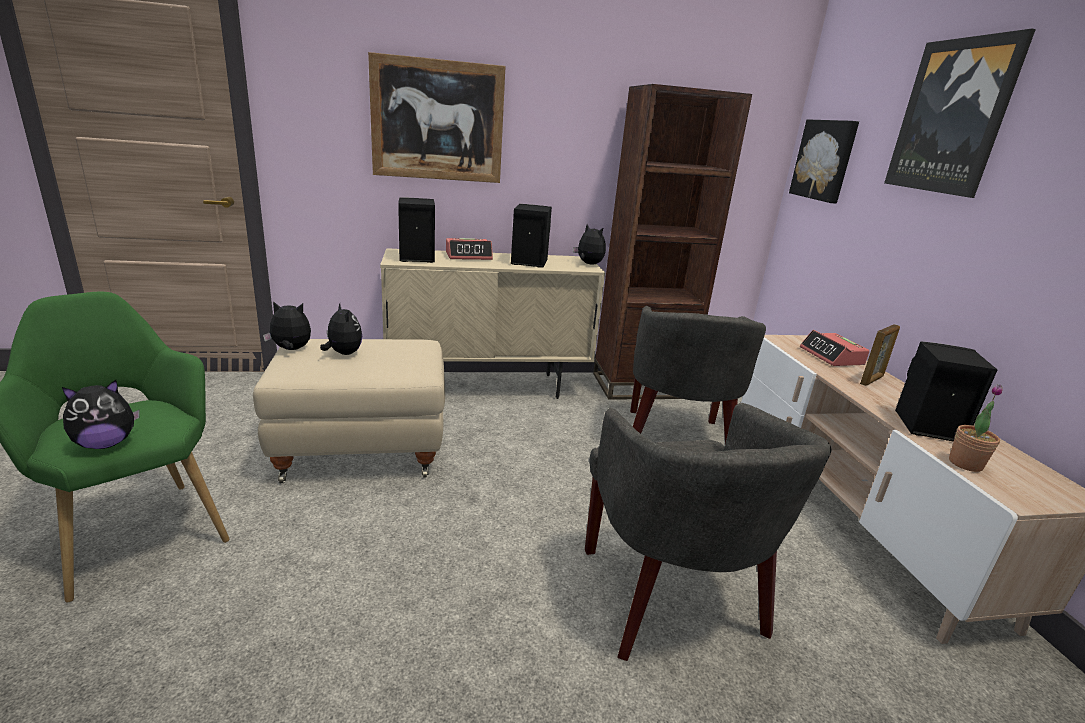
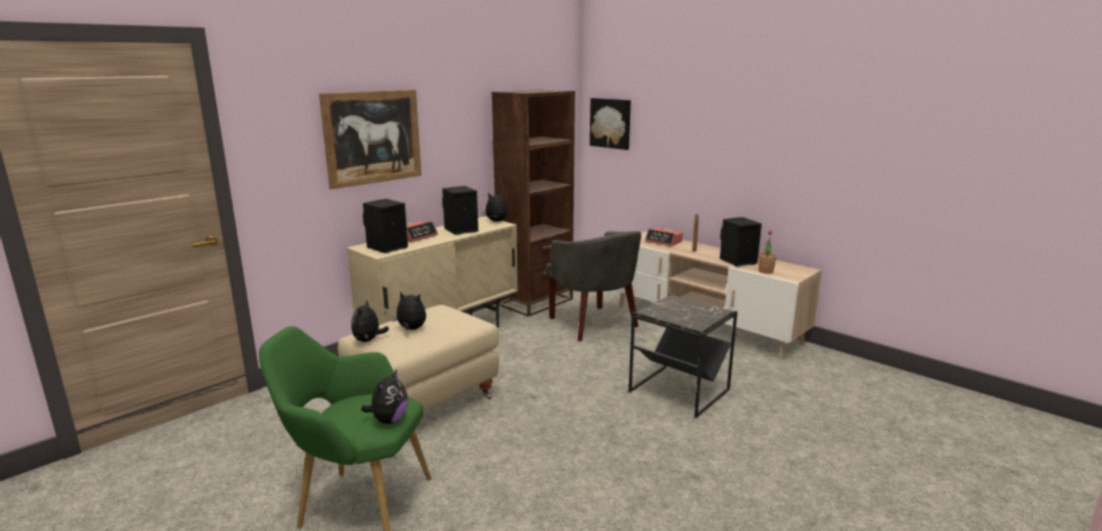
camera: 35 degrees left, 5 degrees down
(291, 350) = (368, 340): plush toy -> plush toy turned 45 degrees counterclockwise
(671, 598) = (679, 391): grey armchair -> black side table
(952, 117) = (690, 99): picture -> none

